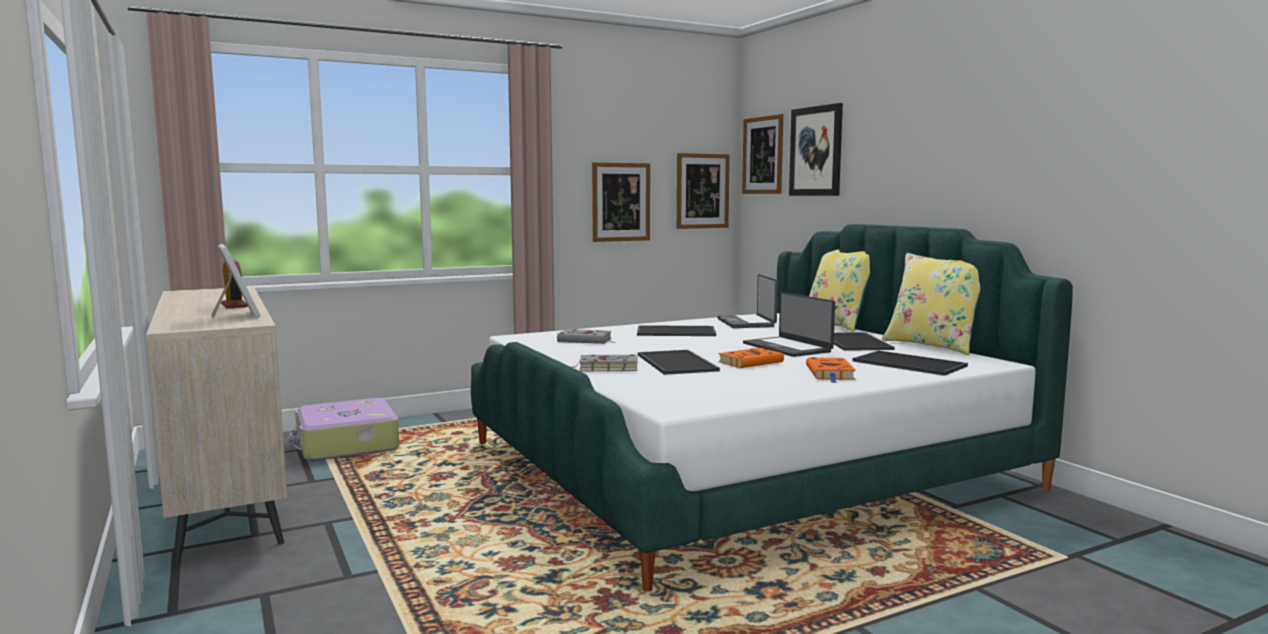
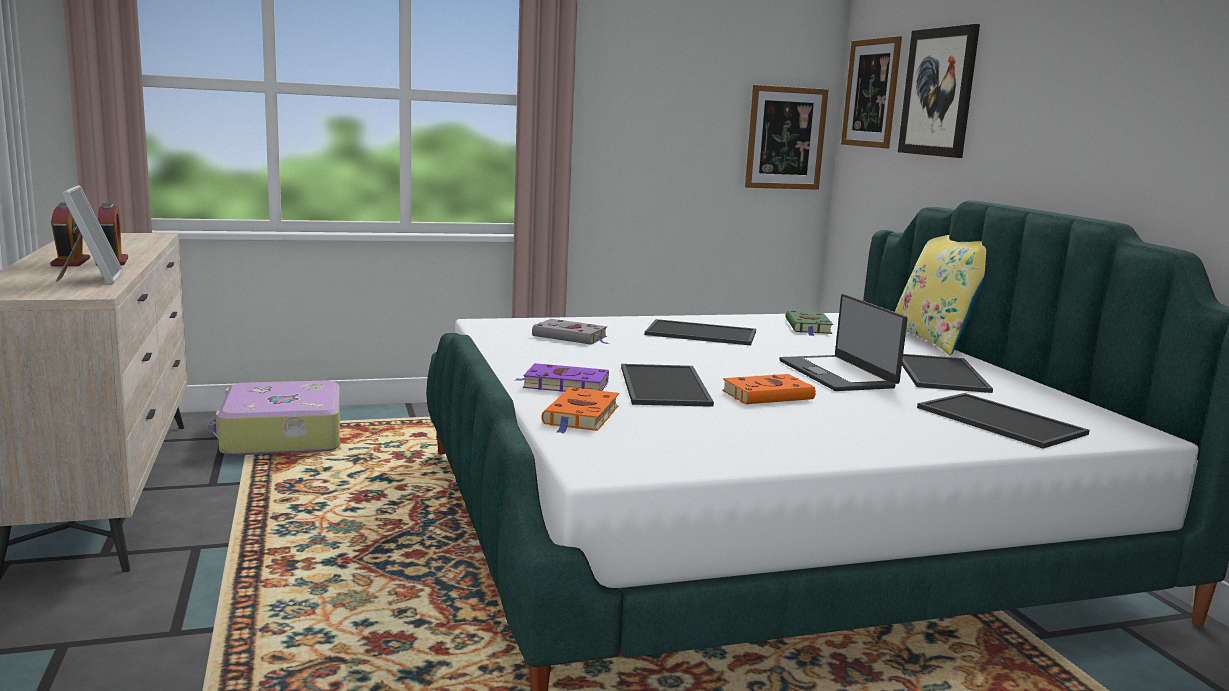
camera: 10 degrees right, 5 degrees up
(201, 307) = (71, 262): none -> alarm clock
(606, 367) = (563, 385): grey book -> purple book
(621, 202) = (669, 148): picture -> none
(747, 323) = (809, 327): laptop -> green book
(830, 374) = (870, 427): orange book -> orange book (581, 416)
(933, 345) = (1056, 390): yellow pillow -> none

